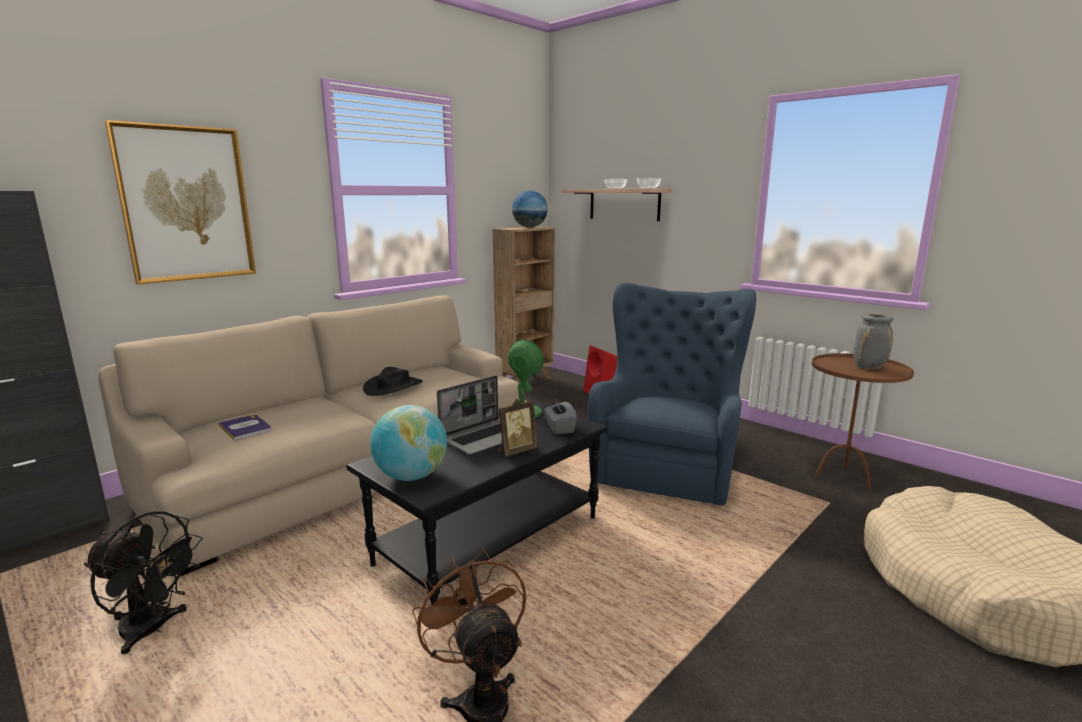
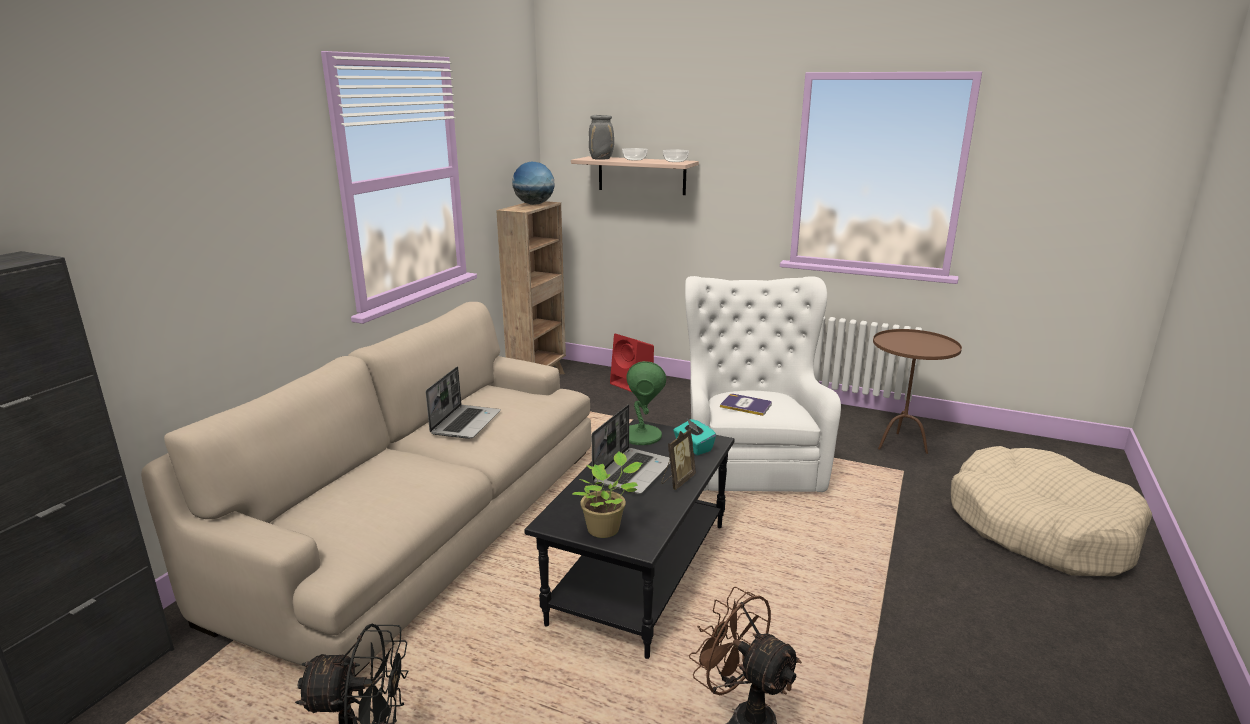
camera: 20 degrees left, 5 degrees up
(186, 204) = (195, 235): picture -> none
(245, 428) = (349, 506): book -> book (746, 405)
(393, 387) = (465, 422): black hat -> laptop
(411, 476) = (606, 529): globe -> potted plant
(559, 428) = (693, 447): grey tissue box -> turquoise tissue box
(667, 465) = (749, 458): blue armchair -> white armchair
(869, 367) = (922, 343): grey vase -> grey vase (601, 159)

